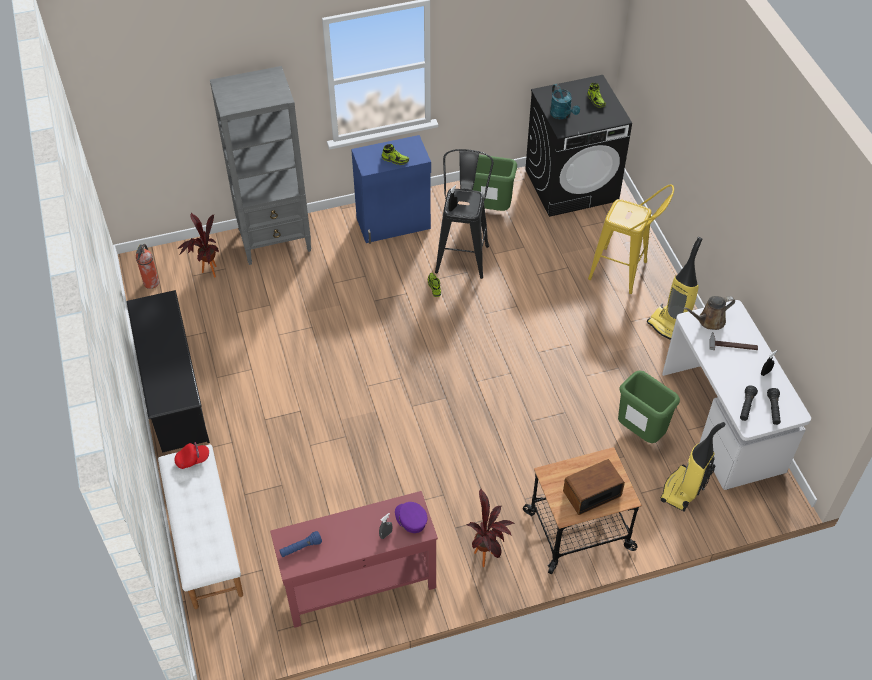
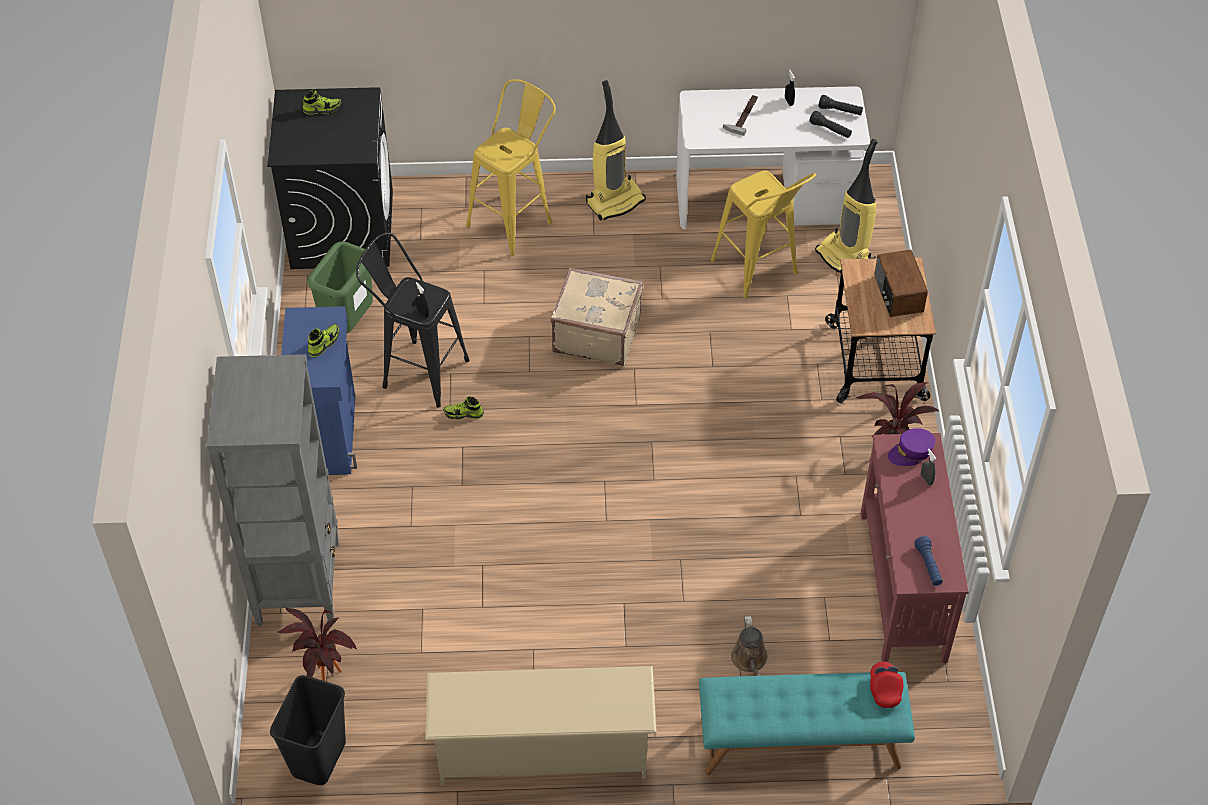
camera: 75 degrees left, 0 degrees up
(151, 283) = (319, 759): fire extinguisher -> black trash can
(174, 391) = (542, 751): black shoe rack -> beige shoe rack
(193, 459) = (725, 697): red cap -> red cap (884, 689)
(204, 539) = (800, 743): white bench -> turquoise bench
(535, 344) = (596, 333): none -> beige suitcase
(562, 115) = (334, 147): turquoise watering can -> none
(639, 433) = (759, 273): green trash can -> yellow stool
(709, 321) = (703, 124): brown watering can -> brown watering can (750, 660)

